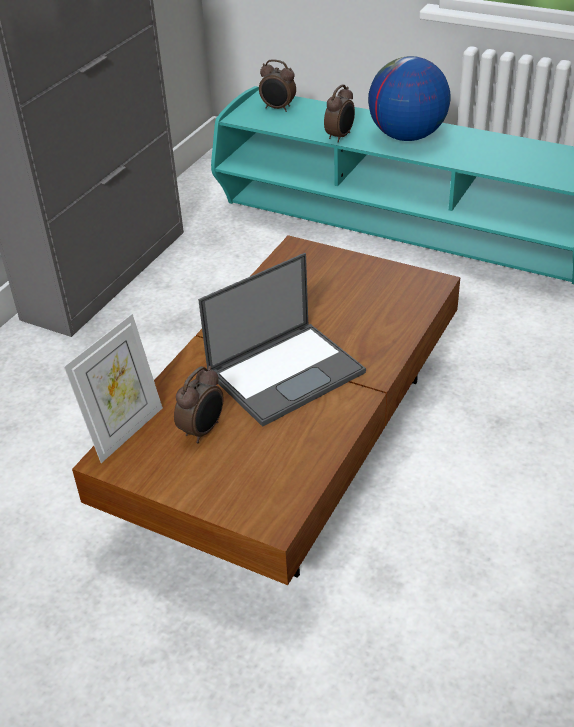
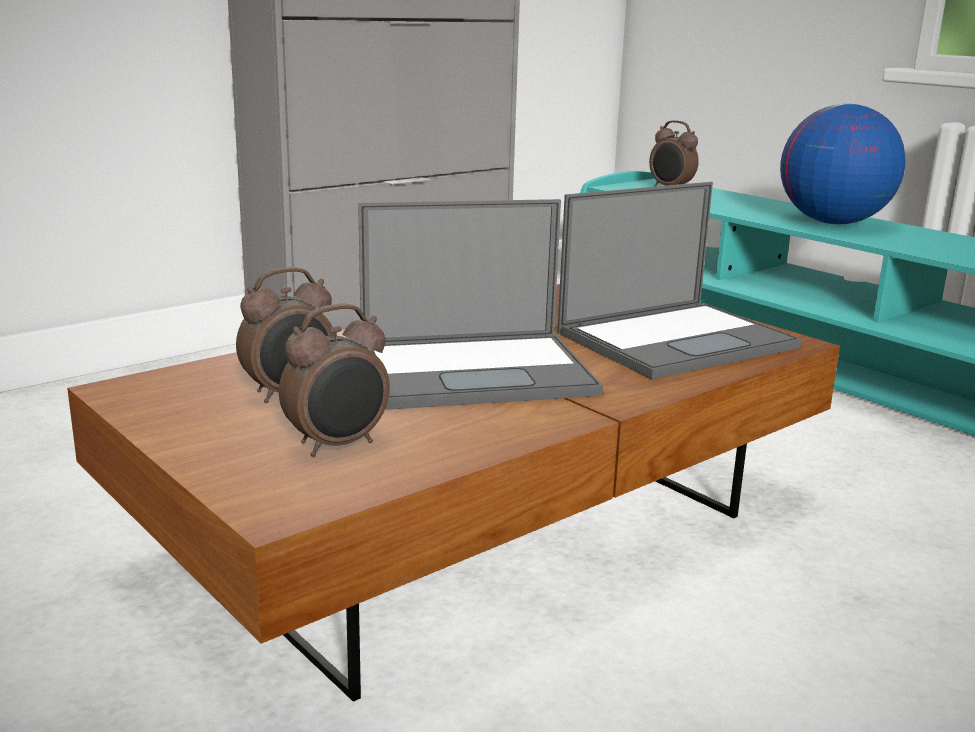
camera: 20 degrees right, 20 degrees down
(125, 431) = (184, 372): picture frame -> none
(340, 136) = (736, 212): alarm clock -> alarm clock (338, 445)
(374, 301) = (678, 340): none -> laptop

